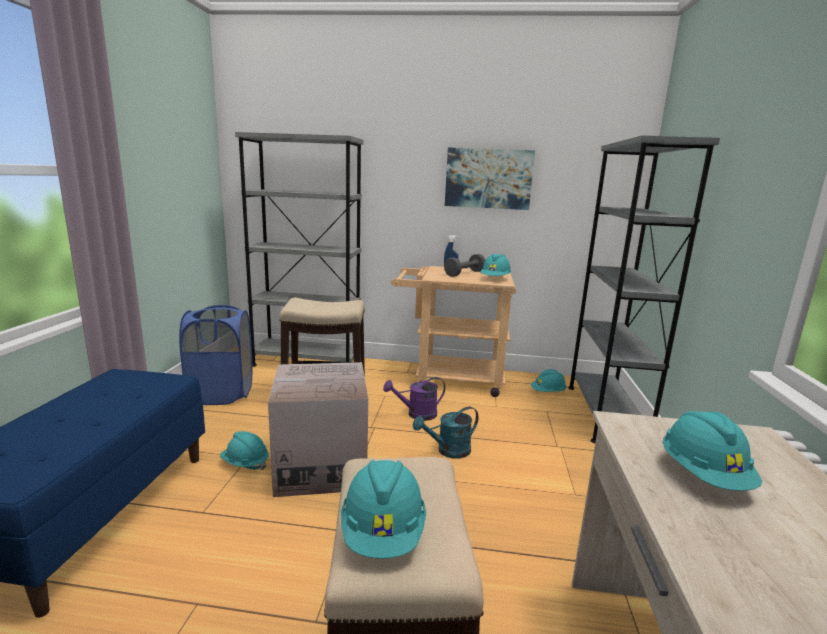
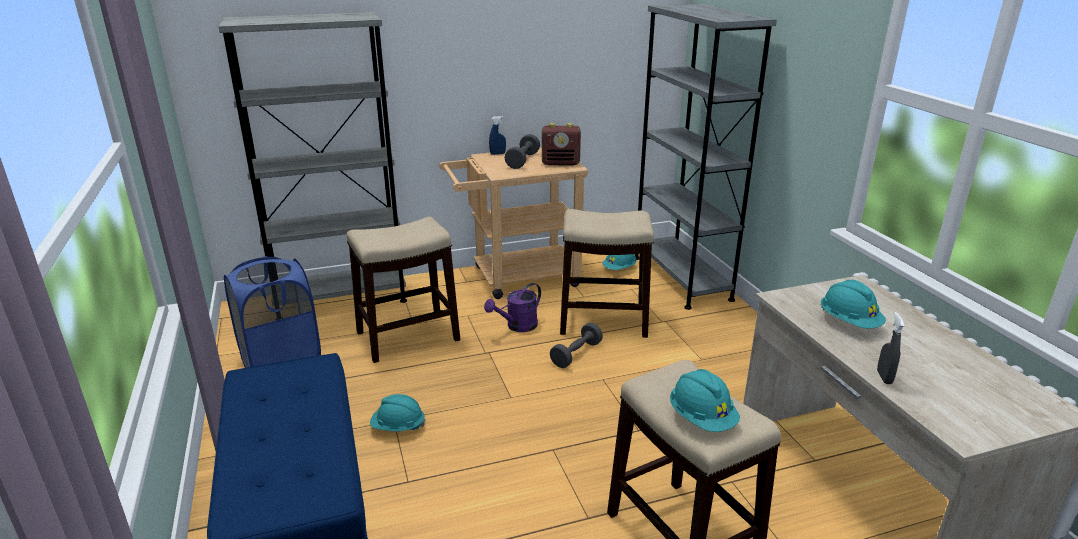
camera: 25 degrees left, 10 degrees up
(321, 466) = (475, 405): cardboard box -> none
(448, 451) = (576, 354): turquoise watering can -> grey dumbbell
(488, 178) = (527, 45): picture -> none
(495, 279) = (561, 163): turquoise hard hat -> radio
(497, 429) = (602, 320): none -> stool
(708, 572) = (884, 377): none -> grey spray bottle

